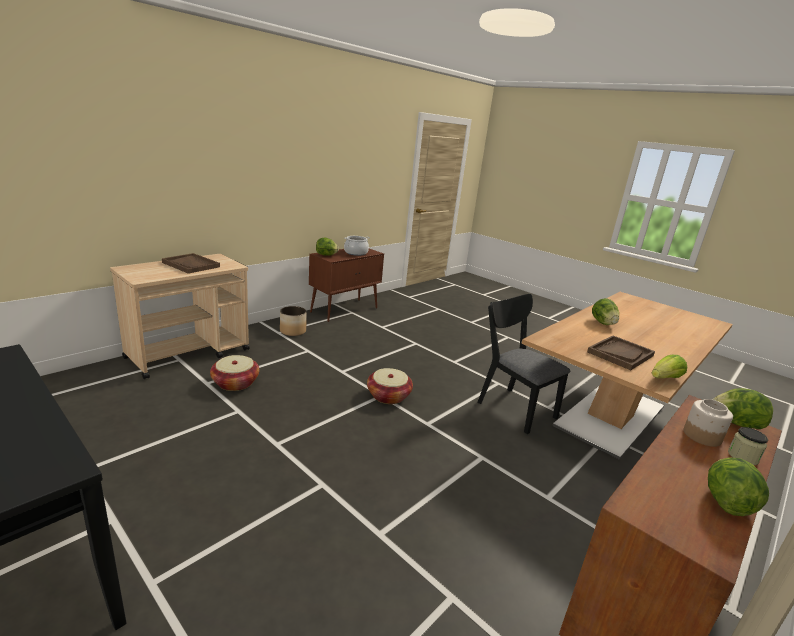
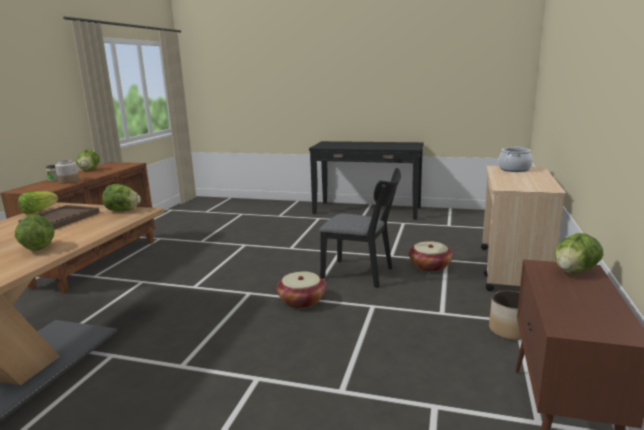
camera: 155 degrees right, 5 degrees down
(191, 265) = (524, 179): brown tray -> none
(356, 253) = (573, 304): cooking pot -> cooking pot (514, 169)
(512, 406) = (162, 338): black chair -> black chair (362, 274)
(735, 423) = (33, 189): lettuce -> lettuce (122, 211)

